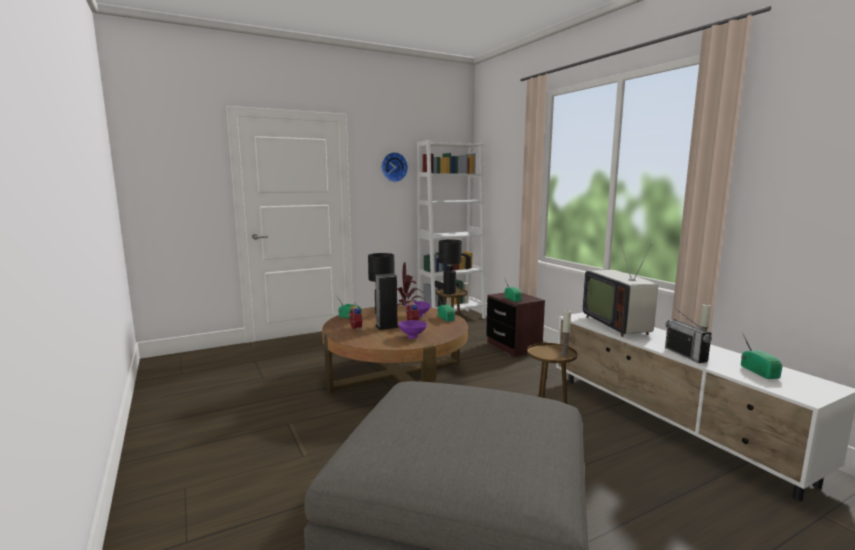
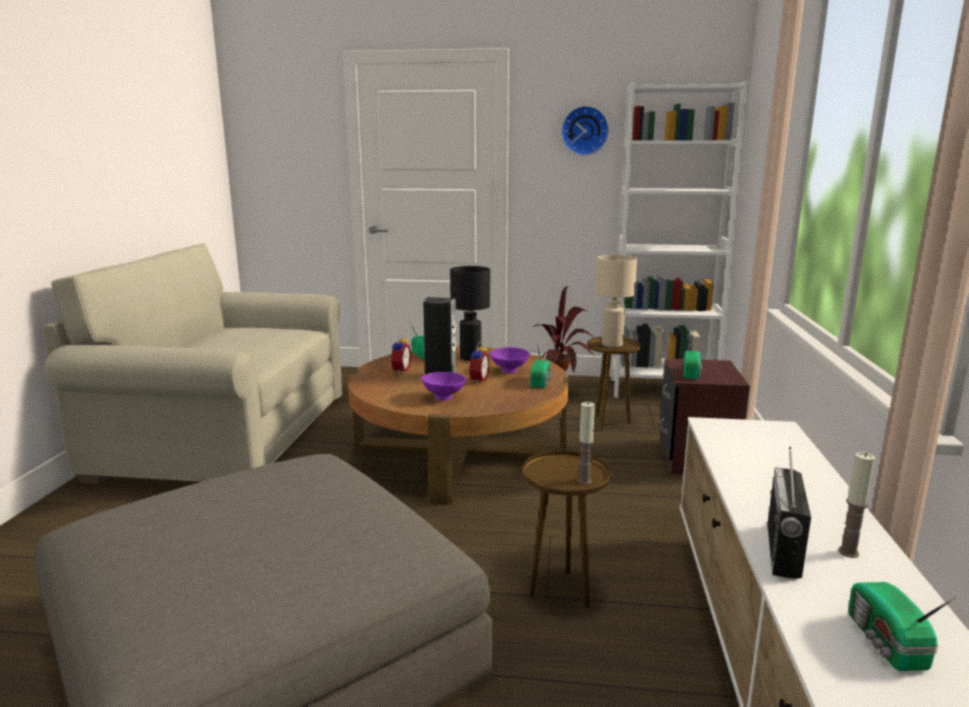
camera: 35 degrees right, 5 degrees up
(214, 410) = (227, 436): none -> beige sofa
(449, 292) = (612, 345): black table lamp -> beige table lamp
(618, 324) = (771, 457): television -> none
(759, 371) = (885, 643): radio -> radio turned 150 degrees clockwise

